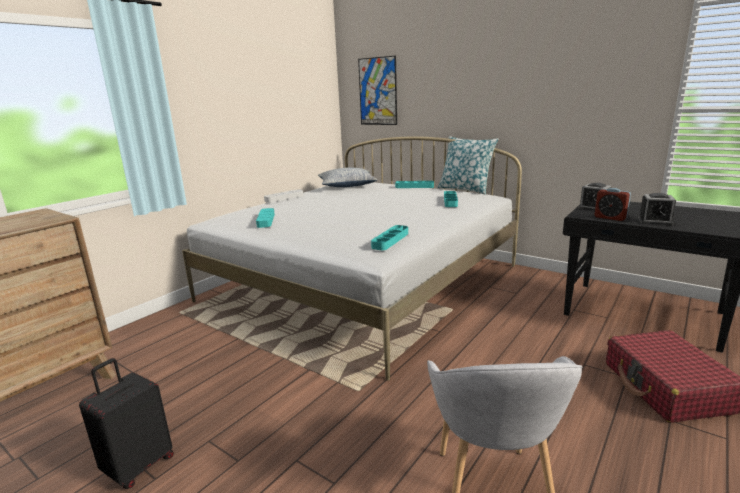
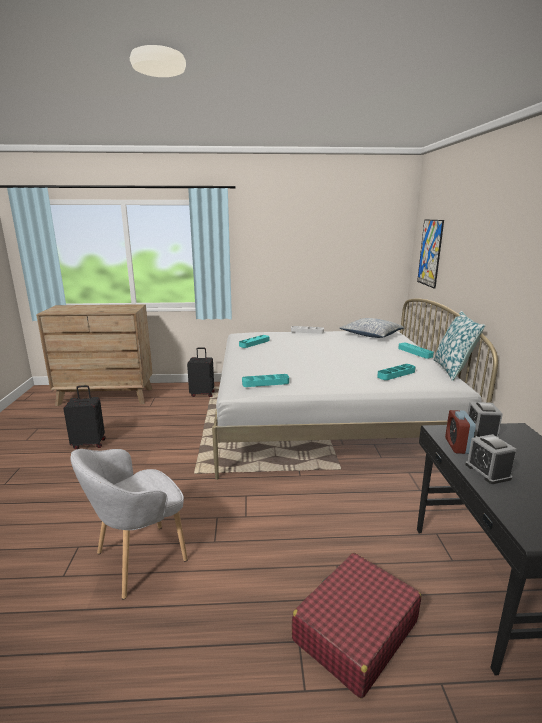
camera: 50 degrees right, 0 degrees up
(183, 324) = (202, 394): none -> black suitcase

